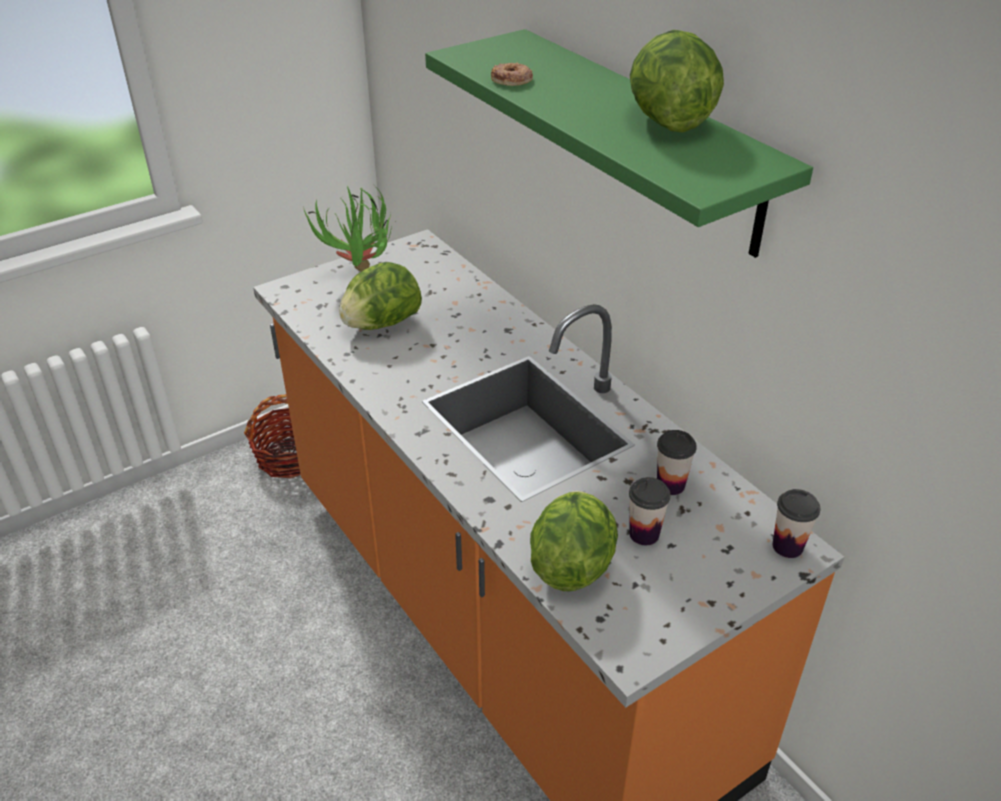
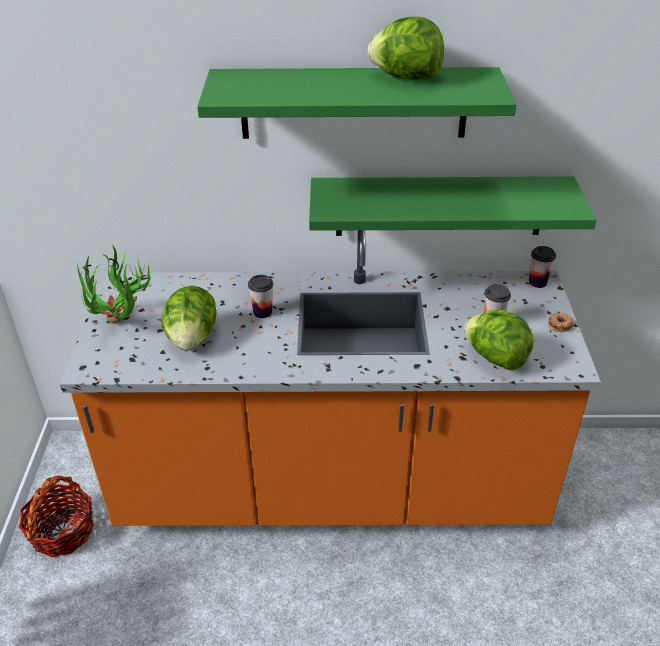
camera: 55 degrees left, 0 degrees up
(511, 80) = (287, 95): donut -> donut (560, 325)
(670, 485) = (463, 296): cup -> cup (262, 312)
(719, 348) = (439, 206): none -> green shelf

